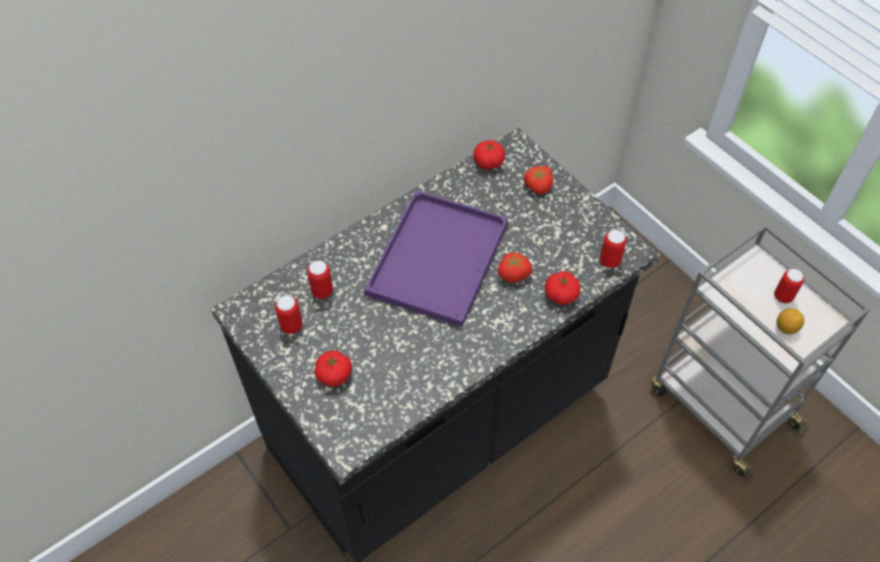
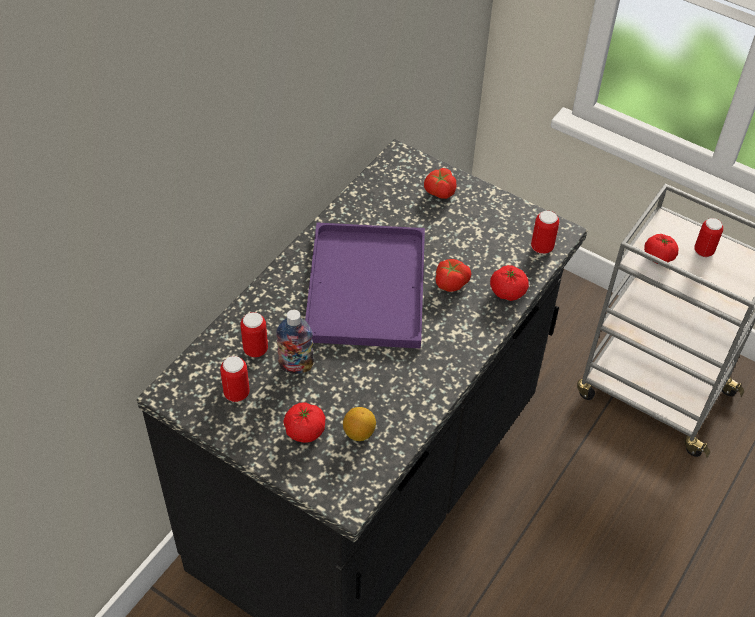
camera: 20 degrees left, 5 degrees down
(349, 315) = (296, 366): none -> bottle
(488, 162) = (379, 179): tomato -> tomato (658, 257)
(786, 328) = (718, 279): lemon -> lemon (359, 433)

